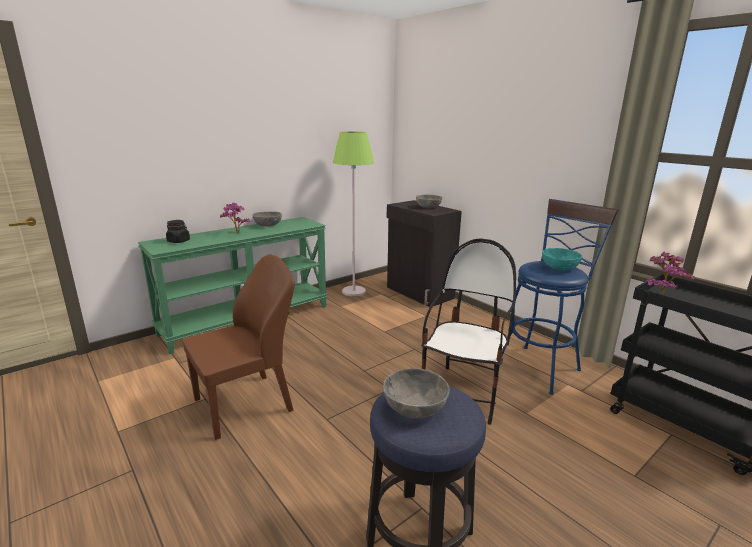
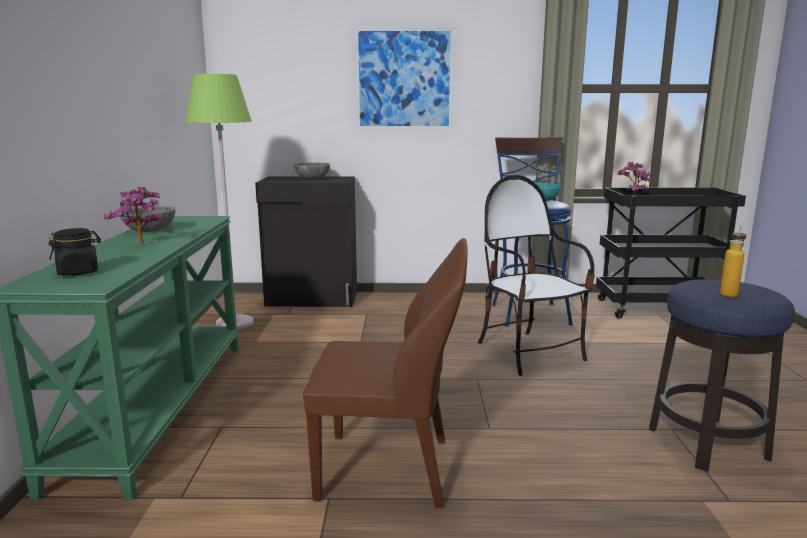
camera: 50 degrees left, 5 degrees down
(246, 404) = (389, 469): brown chair -> brown chair turned 90 degrees clockwise
(414, 408) = (729, 293): grey bowl -> bottle
(503, 136) = (404, 79): none -> picture

